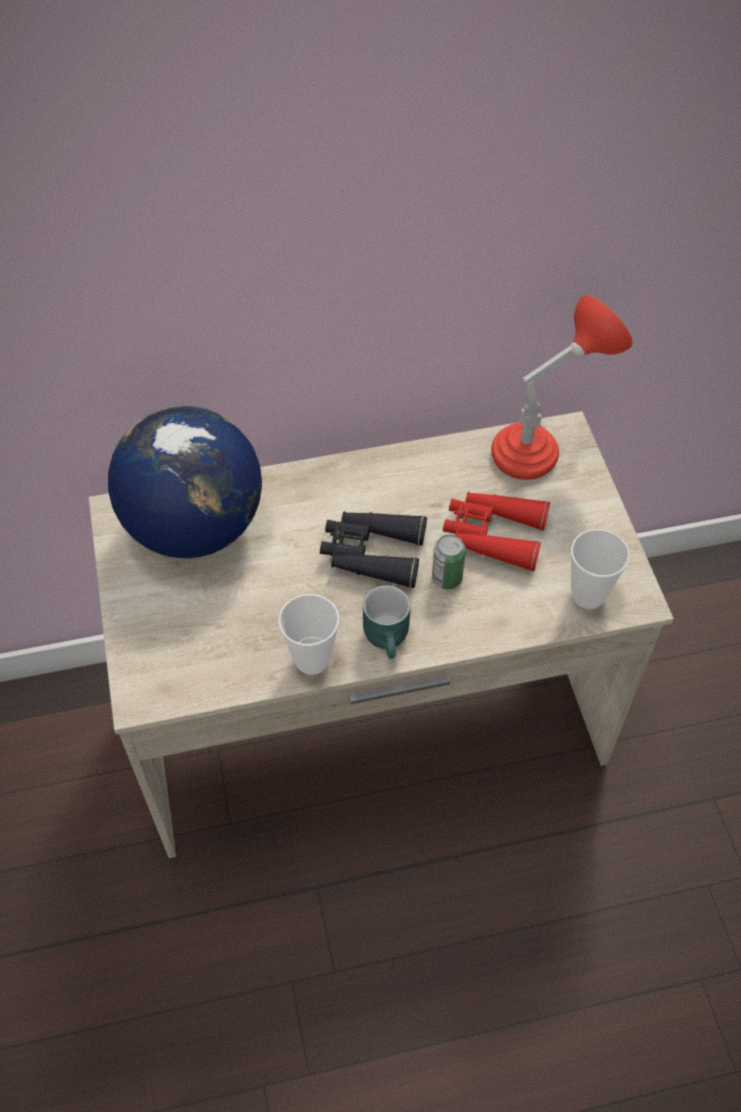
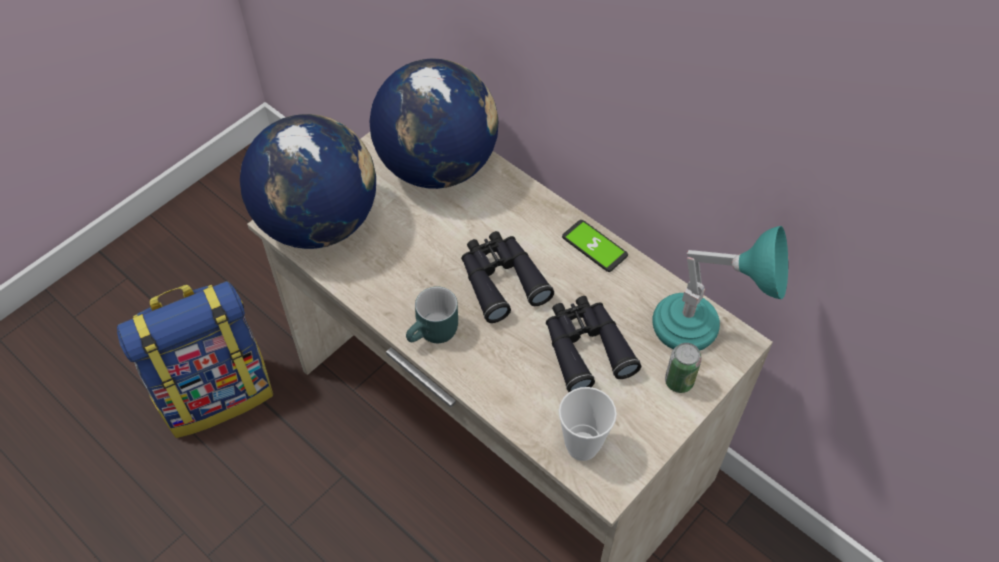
camera: 55 degrees right, 0 degrees up
(121, 961) = (216, 392): none -> backpack
(173, 663) = (319, 222): none -> globe
(312, 660) = (380, 298): cup -> none
(393, 465) = (594, 246): none -> phone
(446, 578) = (518, 340): can -> can (679, 381)
(493, 534) = (585, 347): red binoculars -> black binoculars
(542, 448) = (703, 334): red table lamp -> turquoise table lamp

